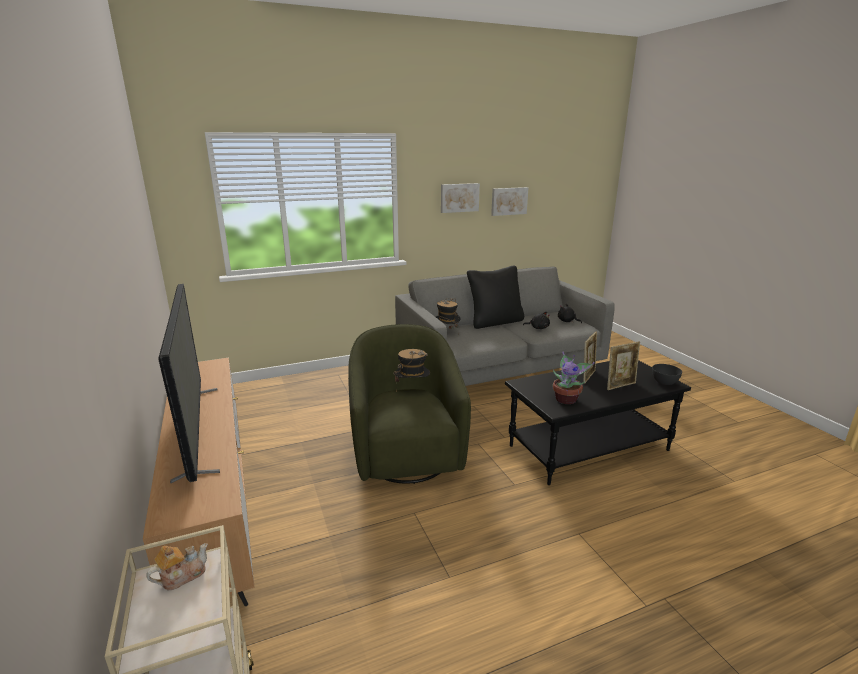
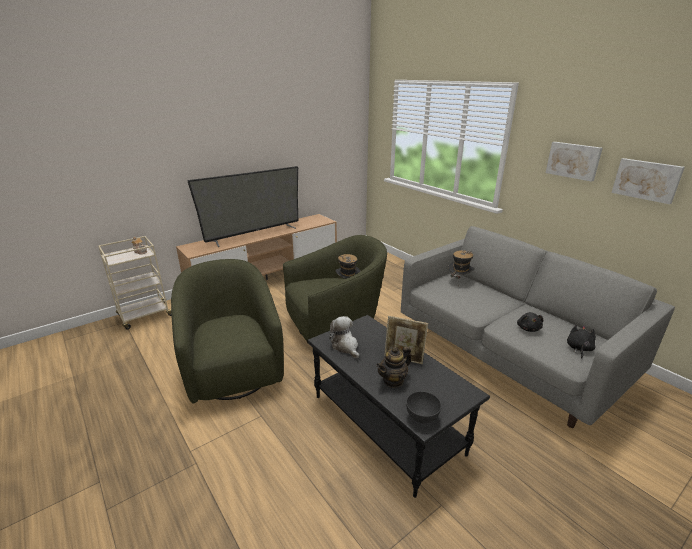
camera: 75 degrees right, 5 degrees up
(480, 558) = (233, 369): none -> green armchair
(495, 322) = (516, 301): black pillow -> none
(567, 399) = (345, 346): potted plant -> plush toy
(620, 385) = (393, 380): picture frame -> teapot

